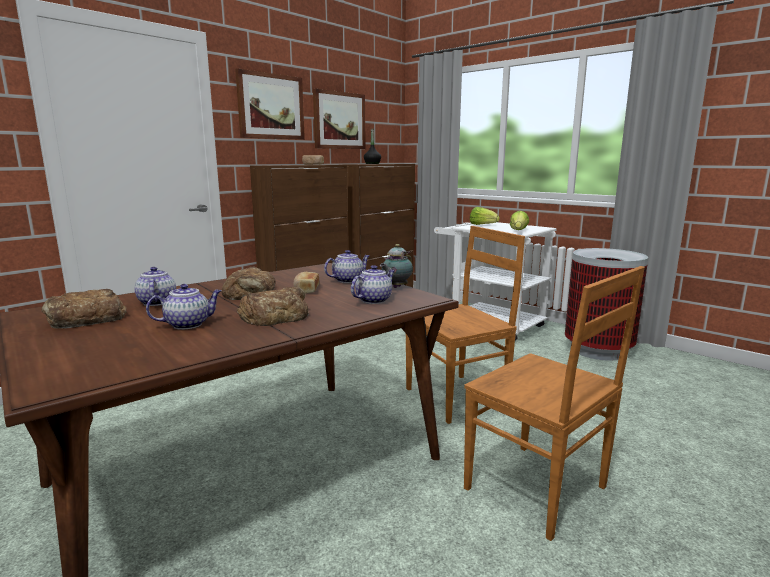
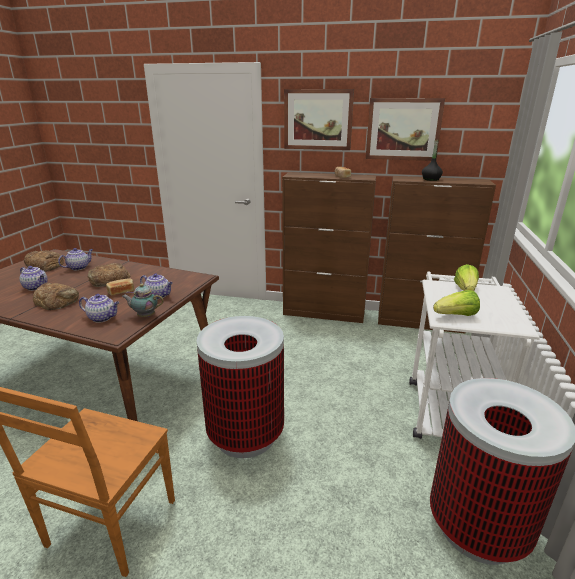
camera: 60 degrees right, 10 degrees up
(458, 397) = (245, 435): brown chair -> trash can

